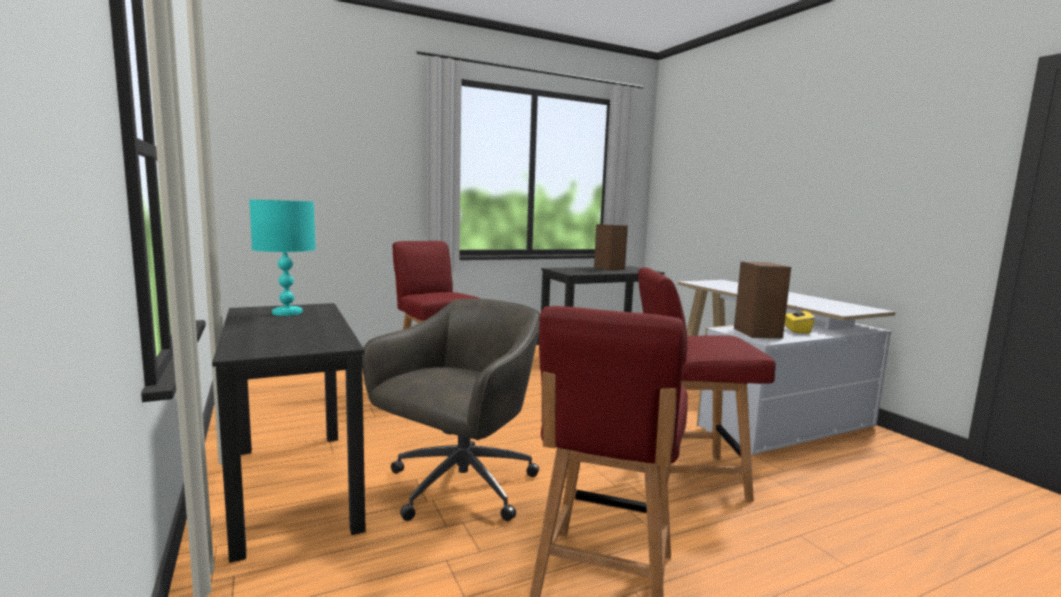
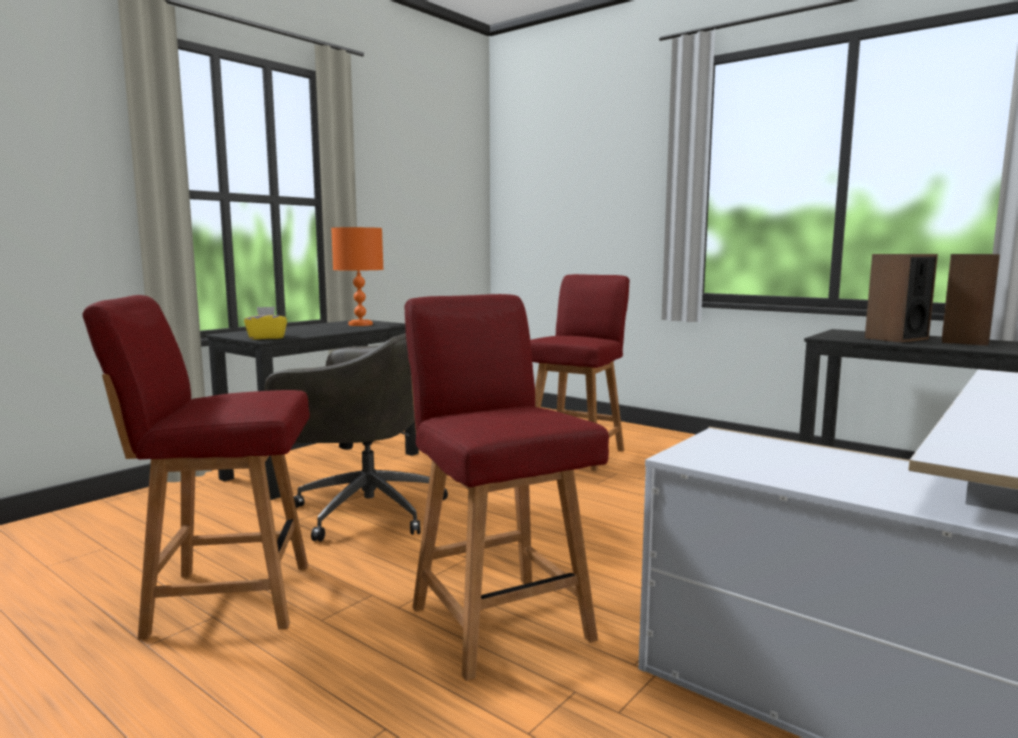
camera: 65 degrees right, 0 degrees up
(286, 313) = (360, 324): turquoise table lamp -> orange table lamp
(757, 333) = (743, 452): speaker -> speaker (896, 338)
(796, 330) = (859, 477): yellow tissue box -> yellow tissue box (267, 337)

